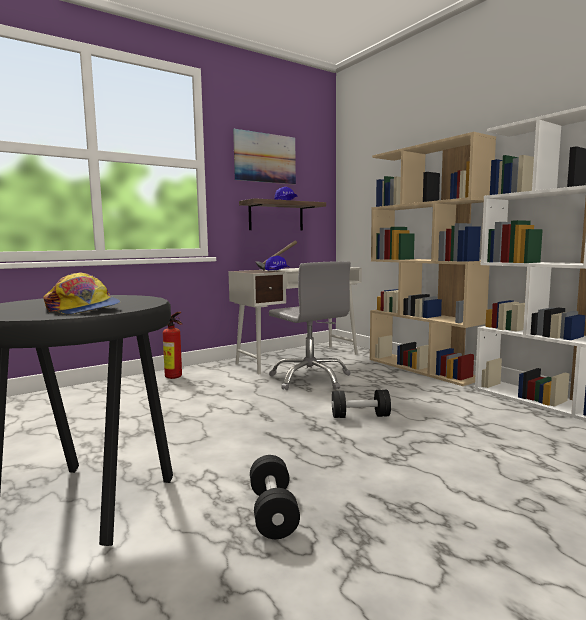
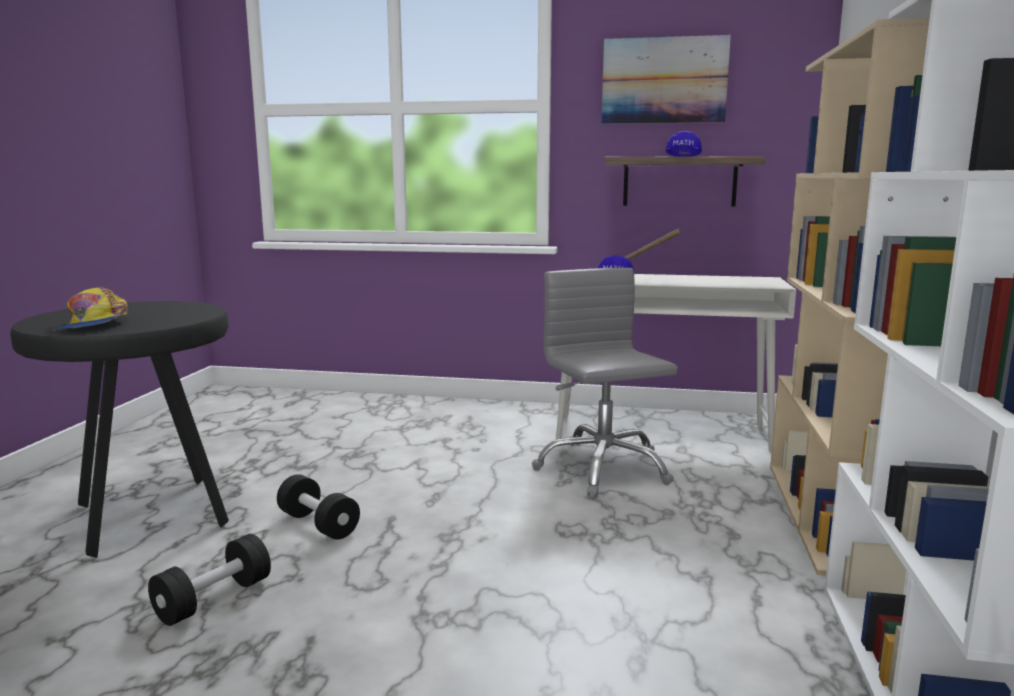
camera: 45 degrees right, 5 degrees up
(175, 377) = (463, 412): fire extinguisher -> none
(310, 379) = (602, 468): grey office chair -> grey office chair turned 150 degrees clockwise
(360, 416) = (531, 546): black dumbbell -> black dumbbell (318, 524)

